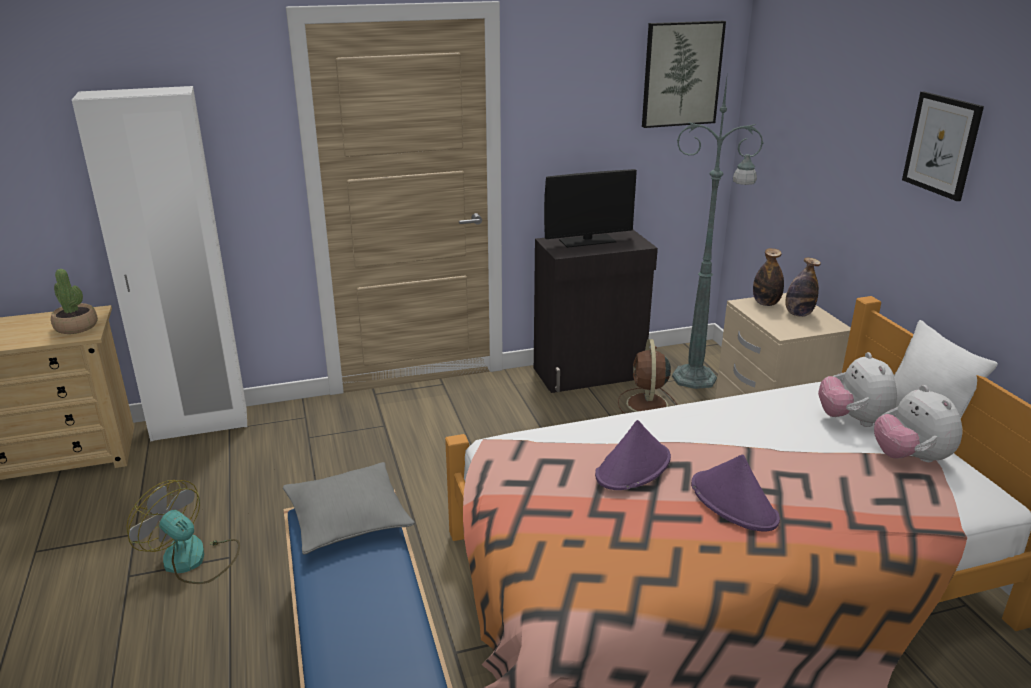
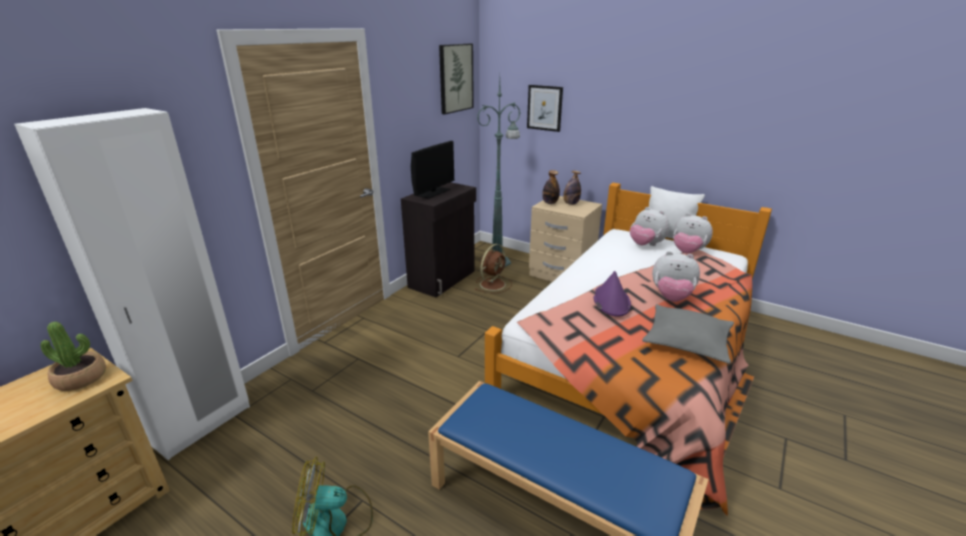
camera: 40 degrees left, 0 degrees up
(348, 519) = (489, 410): grey pillow -> grey pillow (687, 341)
(647, 405) = (493, 284): brown fan -> brown fan turned 105 degrees counterclockwise
(734, 502) = (671, 297): purple hat -> plush toy
(942, 145) = (646, 93): picture -> picture (544, 108)

